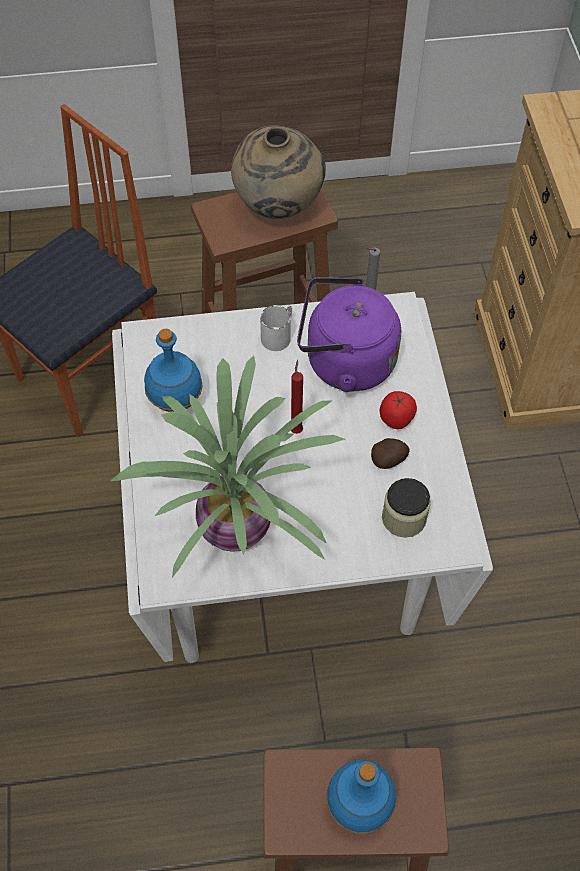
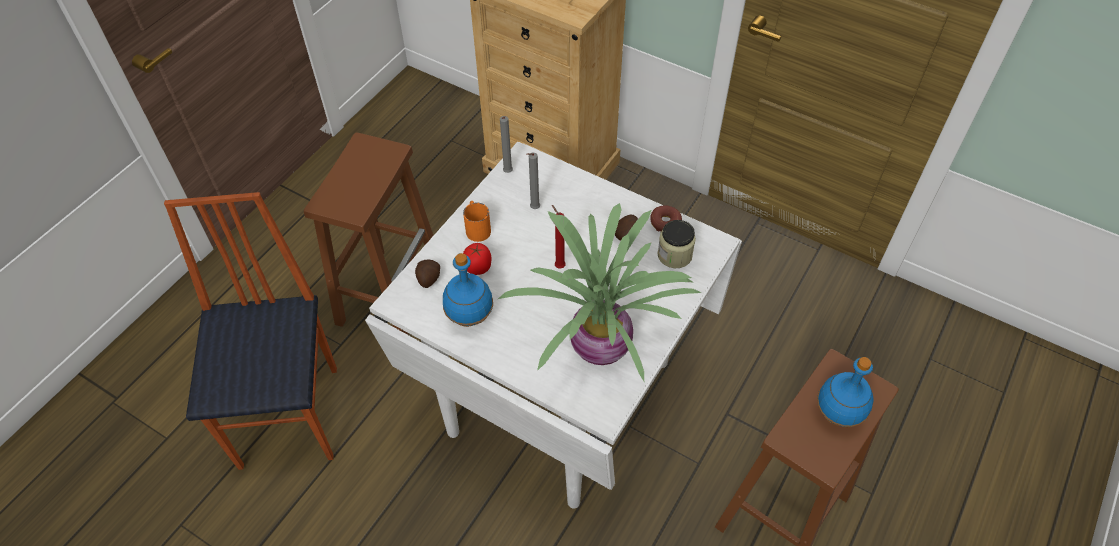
camera: 50 degrees left, 5 degrees down
(187, 341) = (428, 279): none -> potato
(279, 208) = (365, 167): beige vase -> none
(279, 334) = (477, 227): white mug -> orange mug
(344, 362) = (533, 209): purple kettle -> grey candle
(396, 419) = (602, 212): tomato -> tomato (478, 268)
(437, 482) = (665, 222): none -> donut

